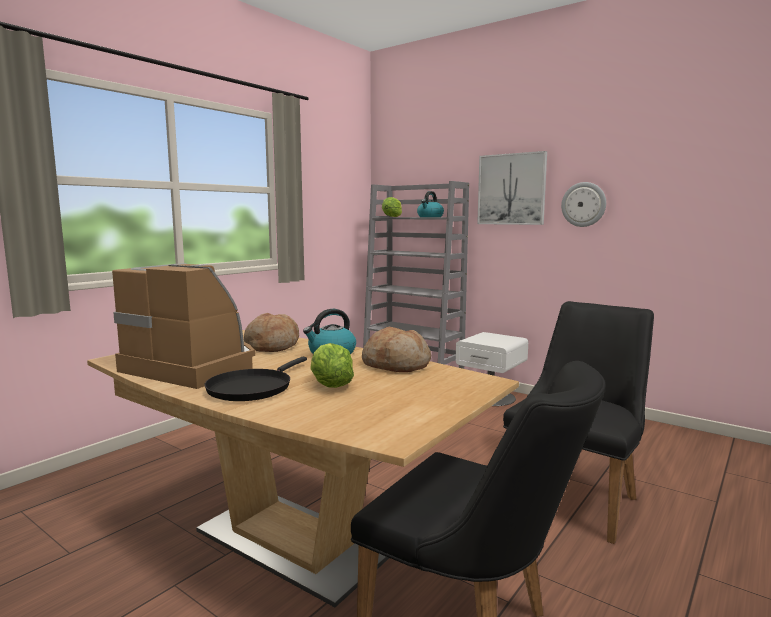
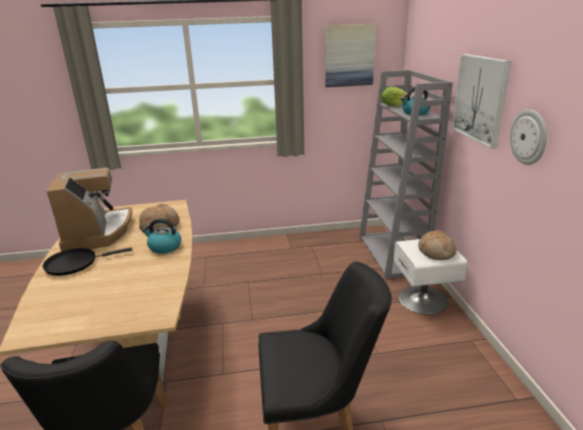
camera: 45 degrees right, 15 degrees up
(330, 385) = (99, 278): lettuce -> none
(331, 169) = (349, 55): none -> picture
(396, 365) = (163, 274): bread -> bread (436, 252)

